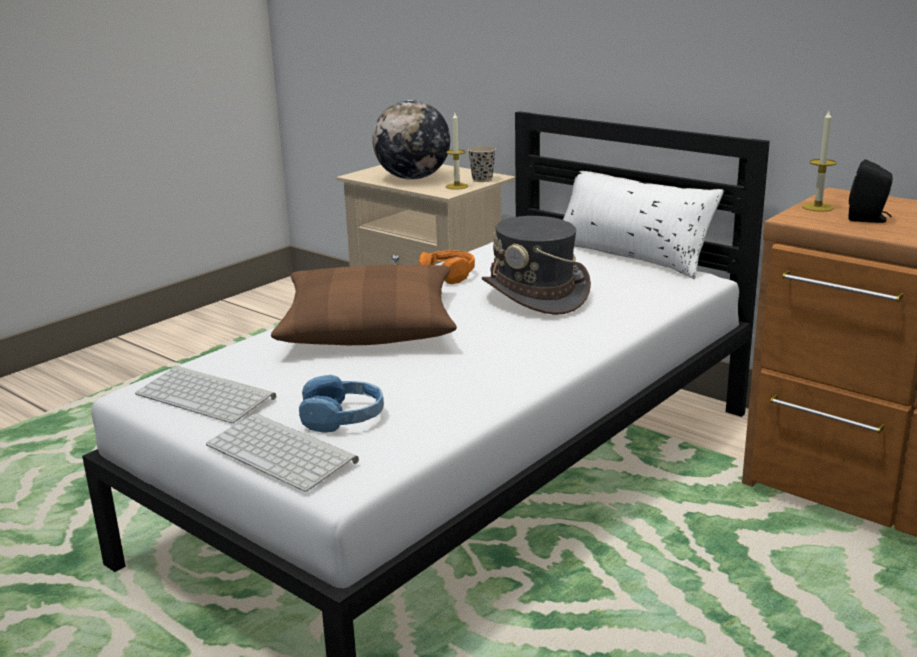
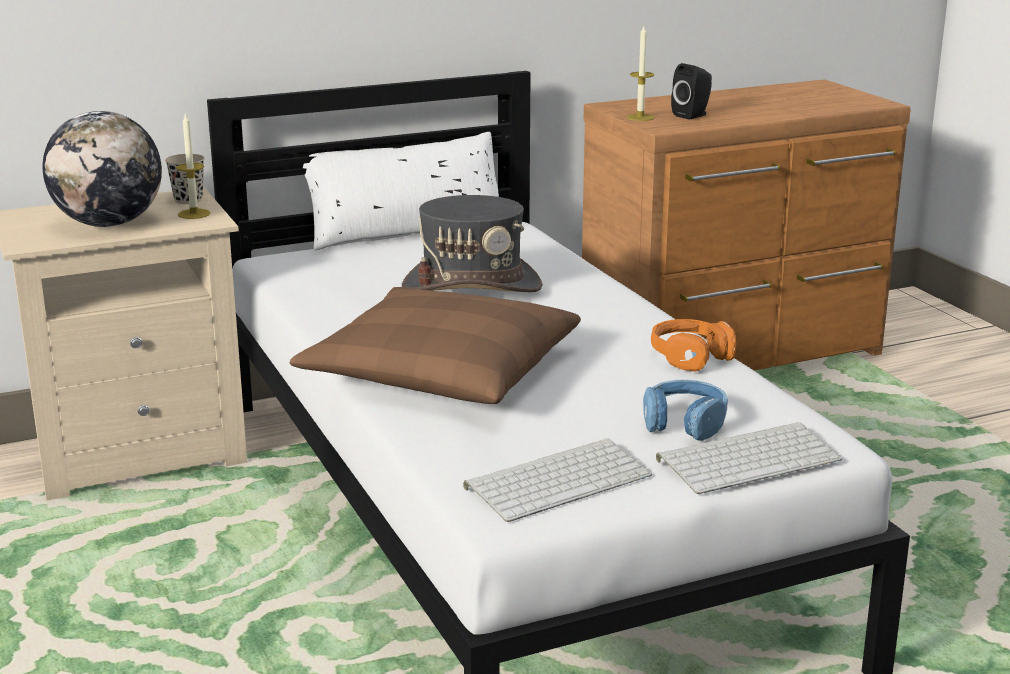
camera: 65 degrees left, 0 degrees up
(447, 275) = (341, 310): orange headphones -> orange headphones (690, 356)

